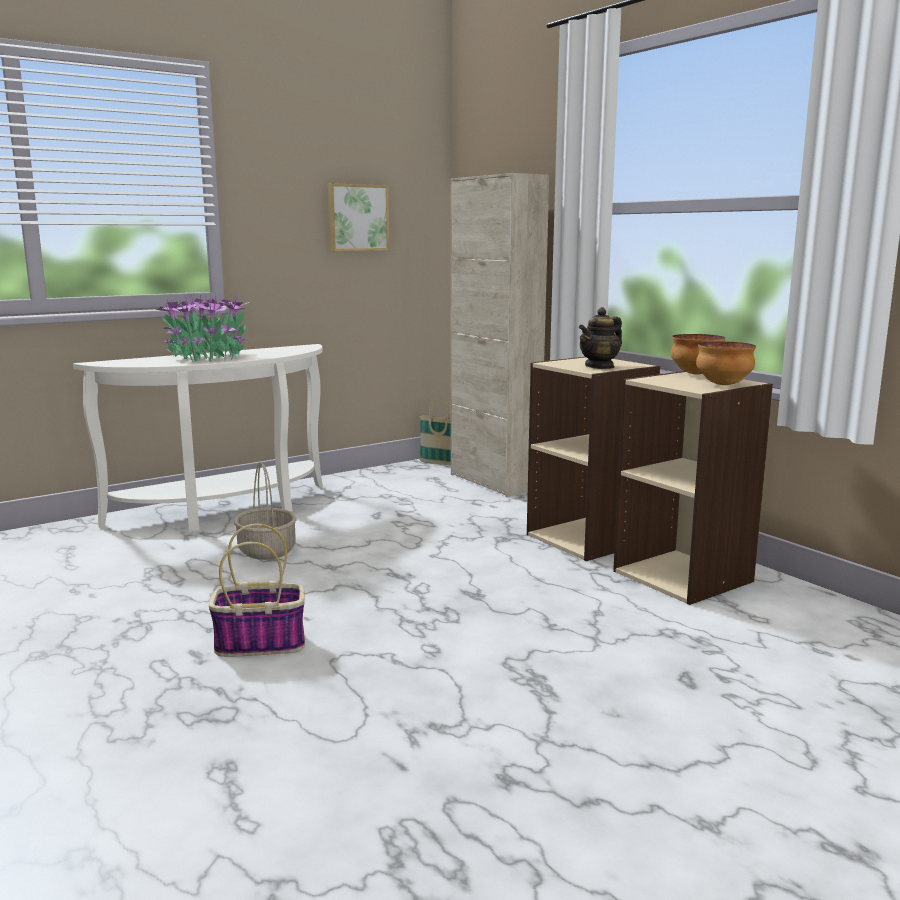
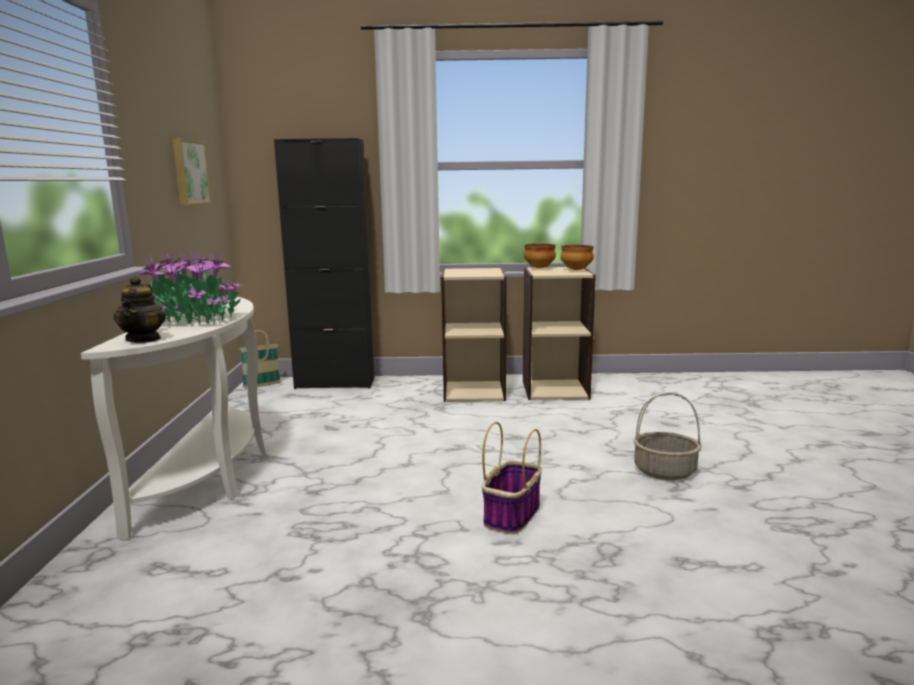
camera: 55 degrees left, 0 degrees up
(266, 551) = (335, 478): basket -> basket (664, 471)
(494, 482) = (335, 383): beige cabinet -> black cabinet
(600, 366) = (484, 272): teapot -> teapot (144, 339)

